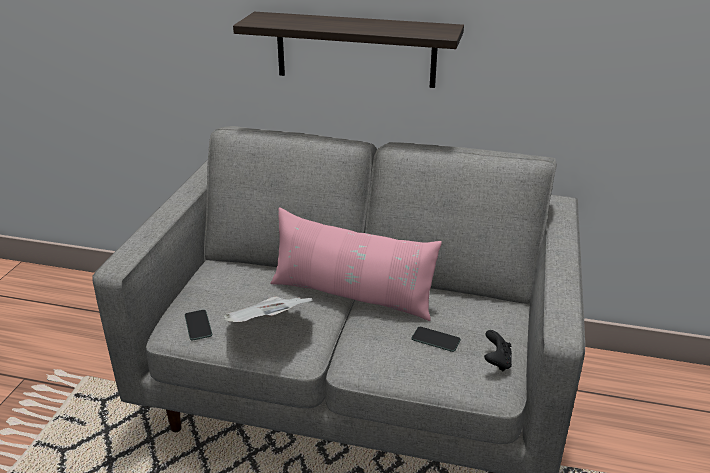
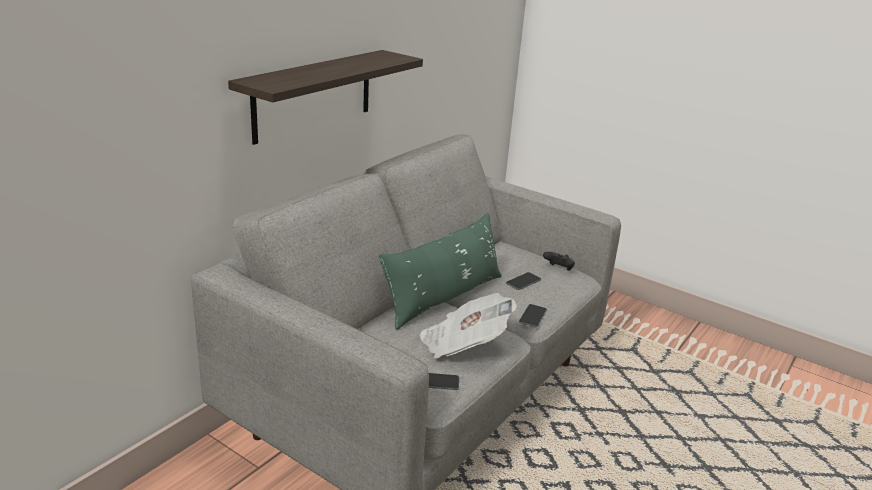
camera: 70 degrees left, 5 degrees down
(351, 295) = (444, 297): pink pillow -> green pillow
(361, 361) = (532, 316): none -> phone

